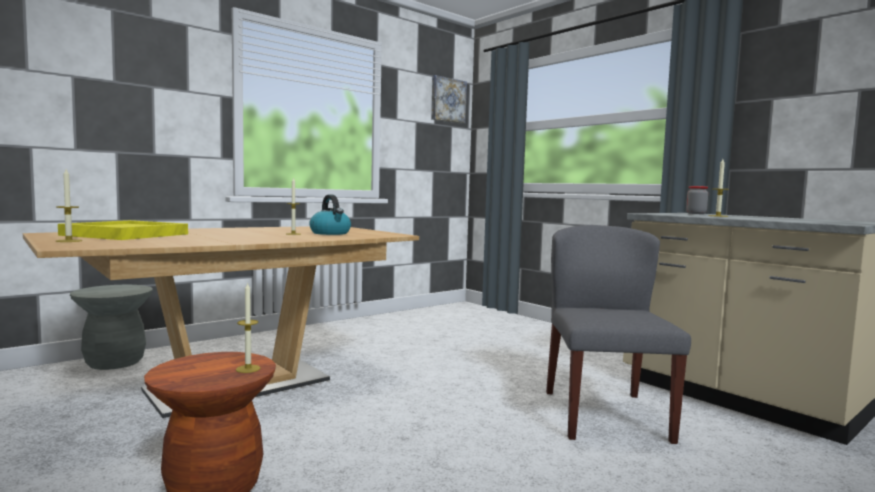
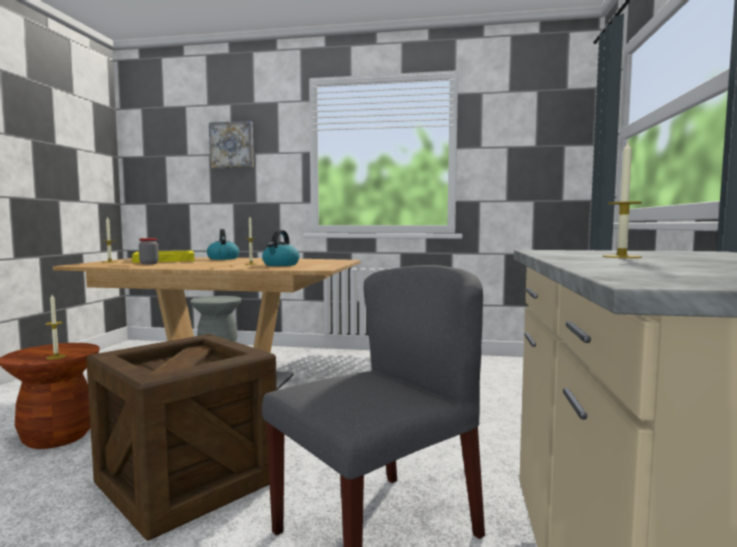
camera: 50 degrees right, 0 degrees up
(192, 230) = (223, 258): none -> kettle
(447, 100) = (555, 115): picture -> picture (232, 145)
(452, 448) = (187, 482): none -> crate
(696, 213) = (687, 253): jar -> jar (149, 263)

